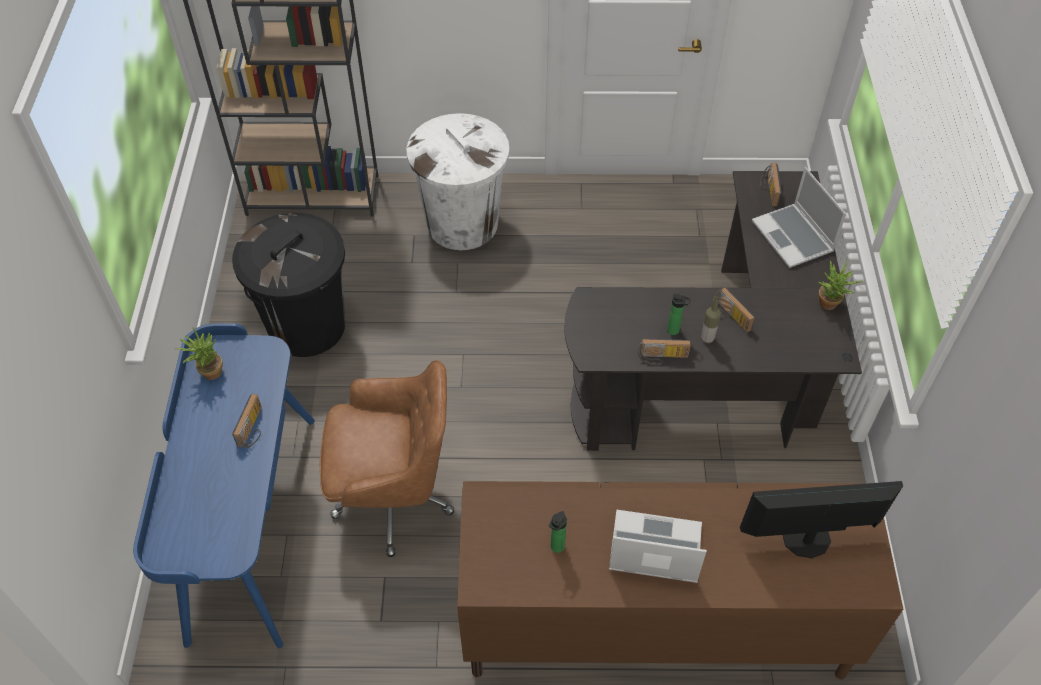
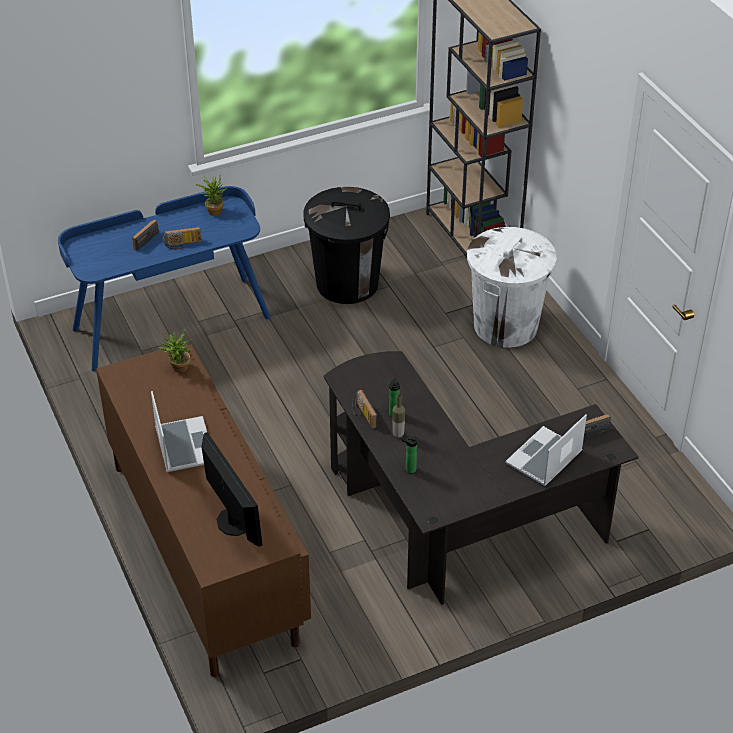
camera: 65 degrees right, 10 degrees down
(394, 498) = (230, 381): brown office chair -> none
(556, 548) = (160, 399): bottle -> bottle (409, 469)
(729, 317) = (429, 441): radio -> radio (144, 239)
(830, 306) = (482, 498): potted plant -> potted plant (178, 369)

